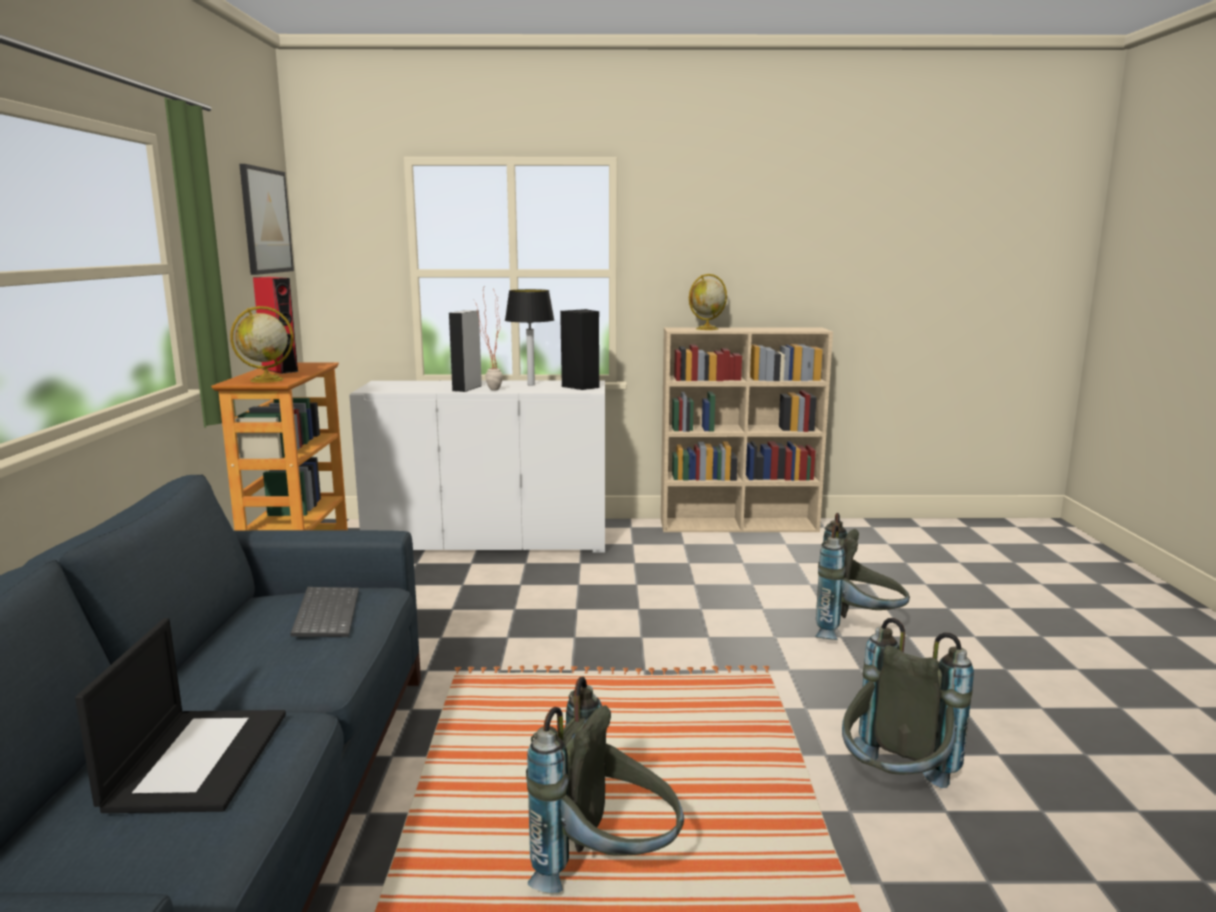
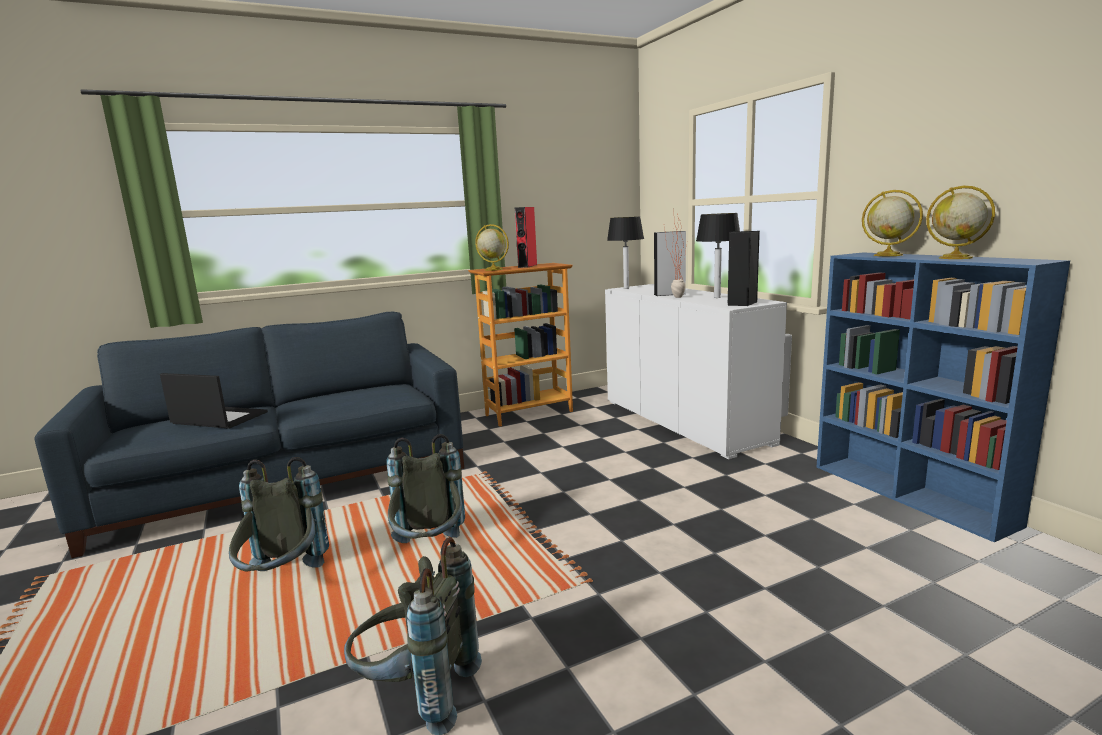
camera: 65 degrees right, 0 degrees up
(197, 758) = (218, 418): laptop -> laptop turned 135 degrees counterclockwise
(265, 221) = (596, 171): picture -> none
(325, 614) = (372, 395): keyboard -> none
(373, 389) = (626, 288): none -> table lamp
(740, 525) = (911, 494): beige bookcase -> blue bookcase
(762, 329) = (954, 258): none -> globe
(856, 632) = (727, 619): grey backpack -> grey backpack (430, 551)

